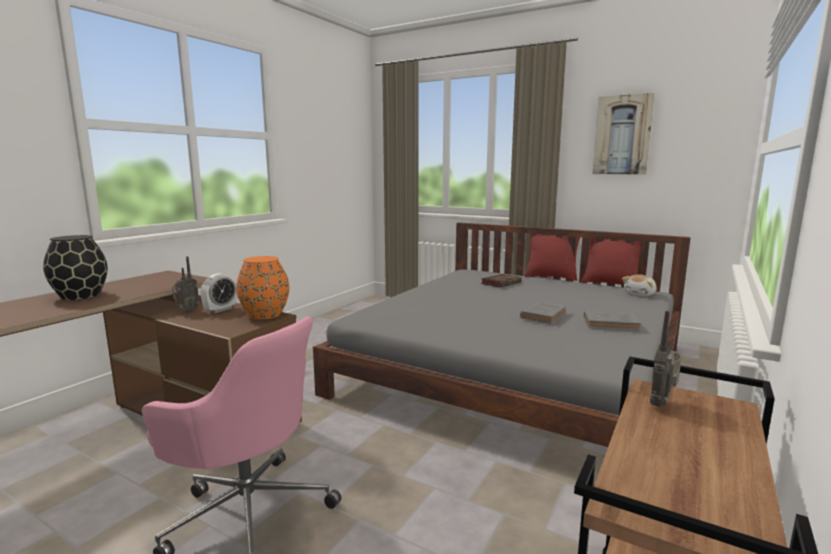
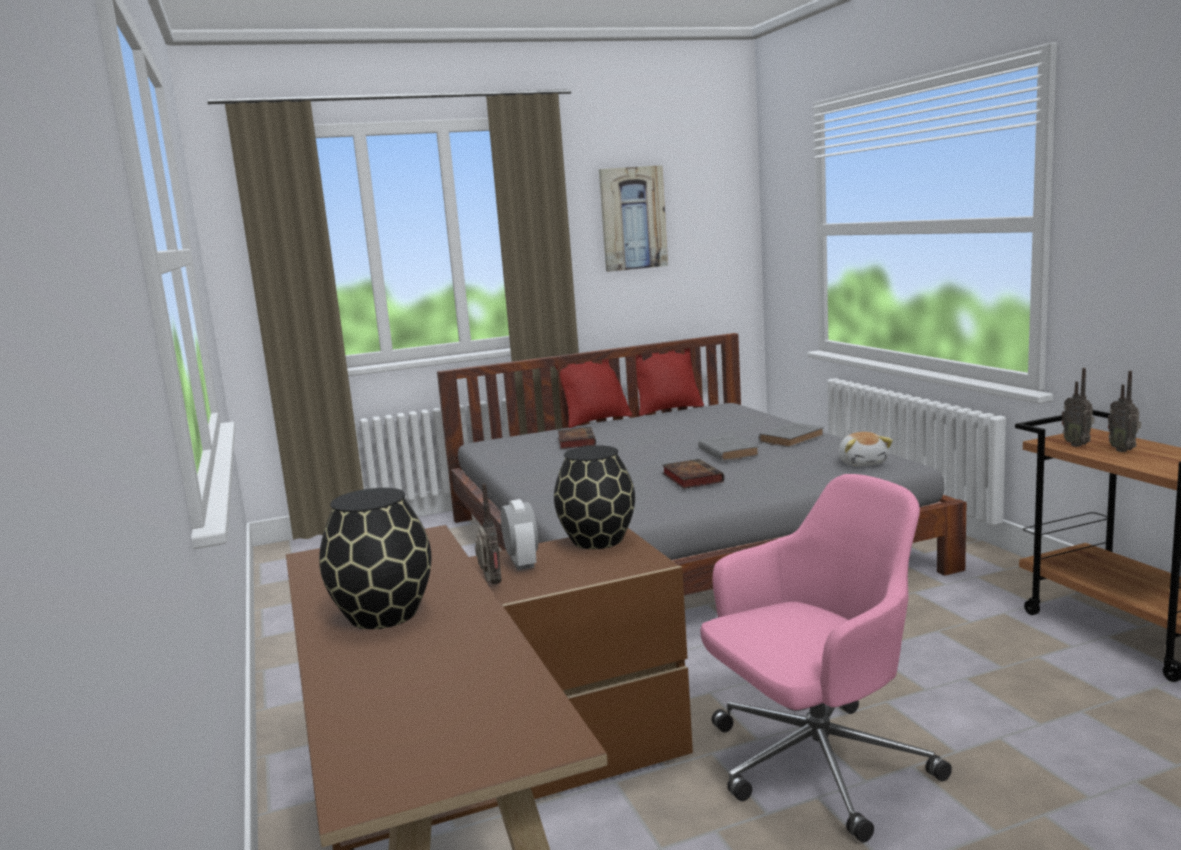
camera: 50 degrees left, 0 degrees up
(264, 314) = (596, 540): orange vase -> black vase
(471, 319) = (691, 478): none -> book
(640, 294) = (722, 410): plush toy -> plush toy (862, 463)
(684, 432) = (1123, 450): none -> radio

